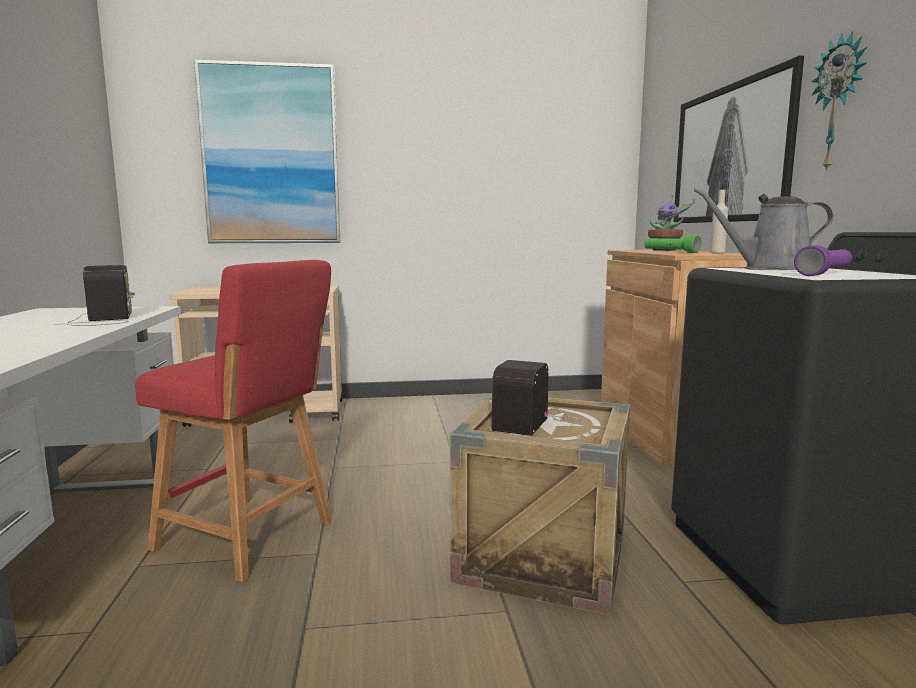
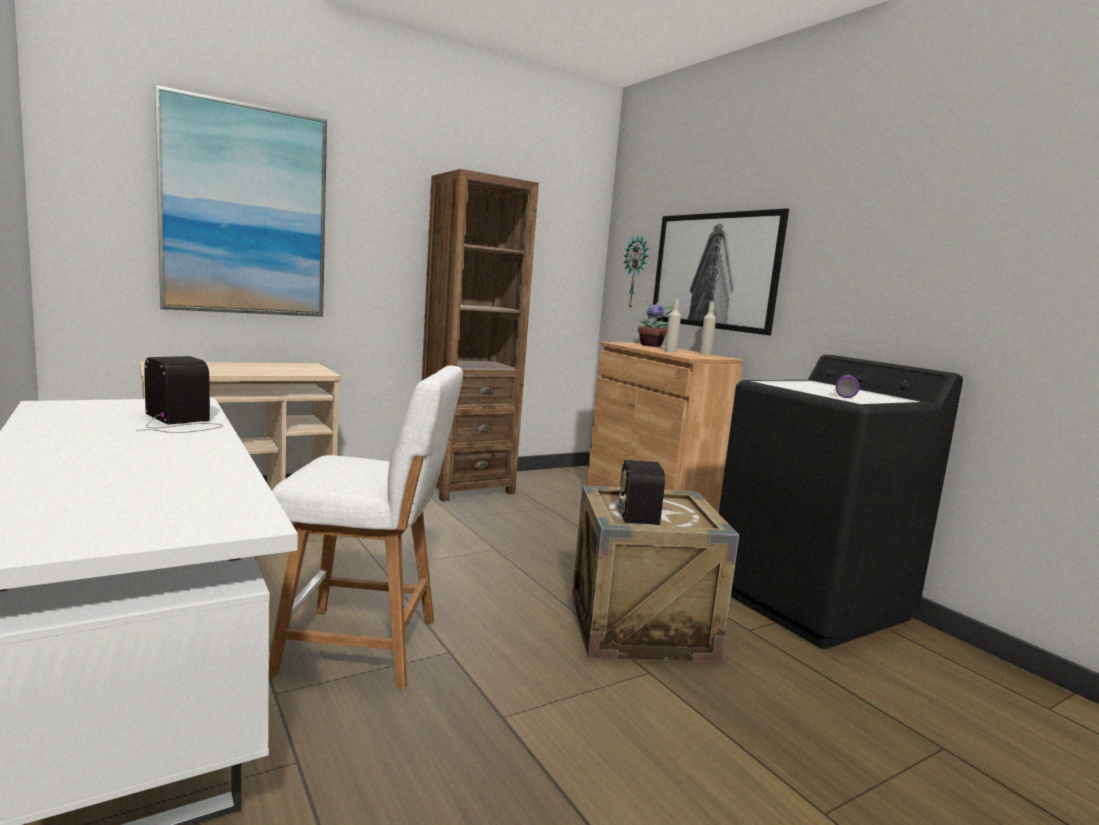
camera: 25 degrees left, 0 degrees up
(250, 537) = (367, 647): red stool -> white stool
(478, 403) = (465, 487): none -> brown bookcase
(670, 252) = (670, 351): green flashlight -> beige bottle
(770, 269) = (796, 384): grey watering can -> none
(839, 104) = (819, 254): wall clock -> wall clock (636, 272)

